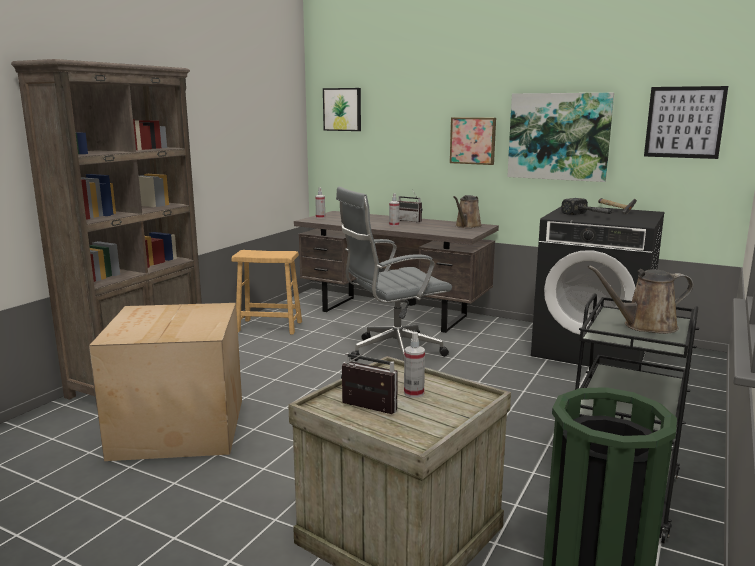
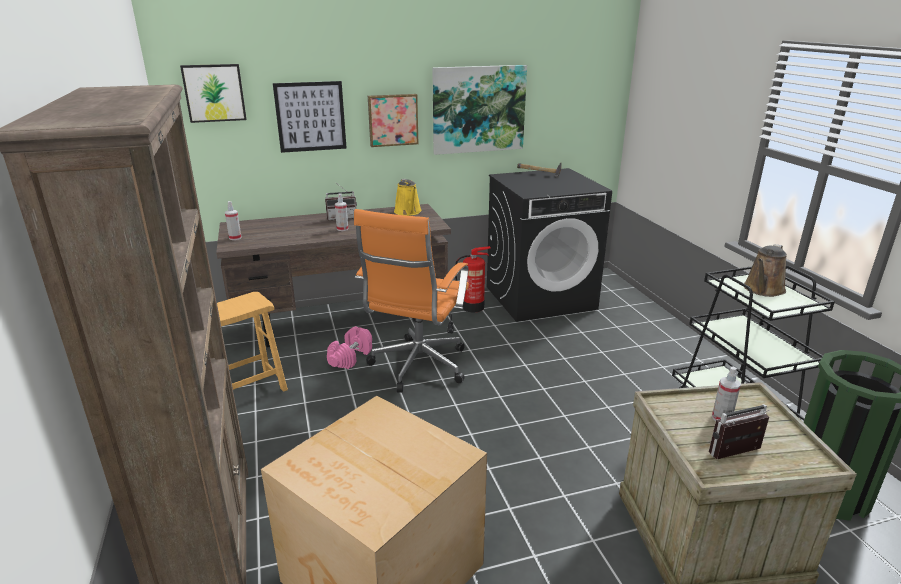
camera: 45 degrees left, 10 degrees up
(360, 333) = (351, 357): none -> pink dumbbell
(392, 353) = (417, 368): grey office chair -> orange office chair
(467, 226) = (408, 212): brown watering can -> yellow watering can
(512, 336) = (473, 307): none -> fire extinguisher
(589, 216) = (543, 185): hammer -> none
(684, 122) = (578, 90): picture -> picture (310, 116)

